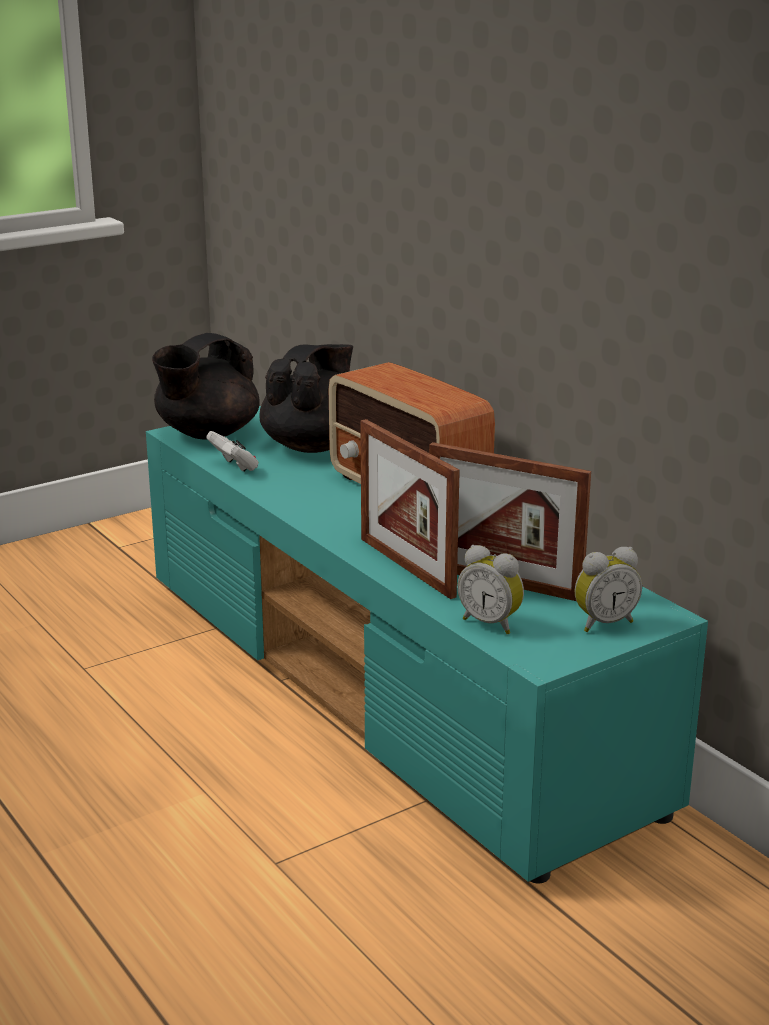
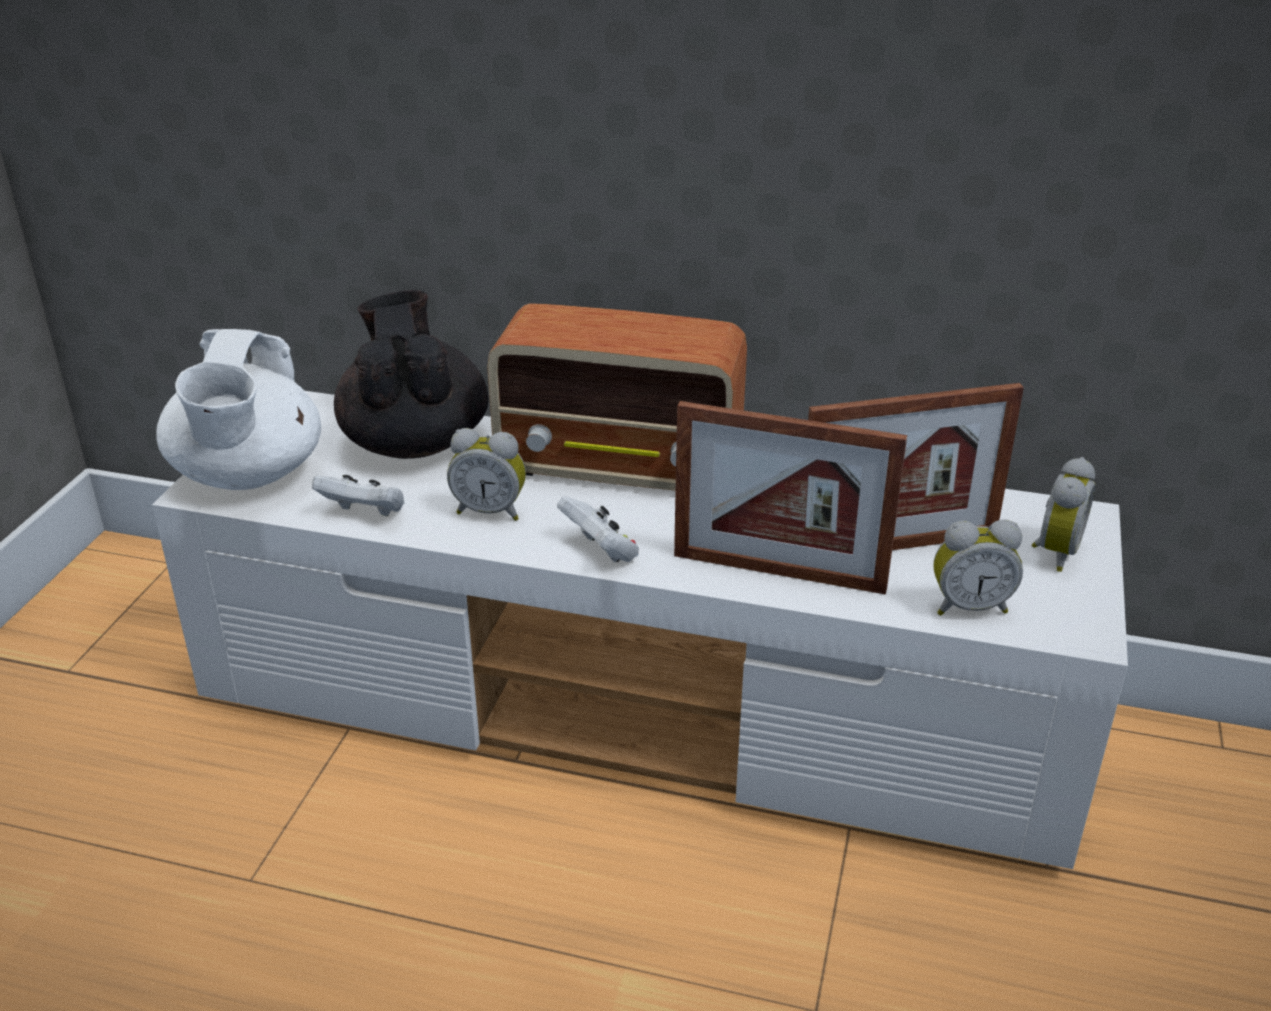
camera: 40 degrees left, 10 degrees up
(207, 433) = (248, 476): black teapot -> white teapot
(299, 487) = (490, 511): none -> alarm clock
(325, 523) = (601, 551): none -> white game controller
(388, 688) = (641, 707): turquoise tv stand -> white tv stand

